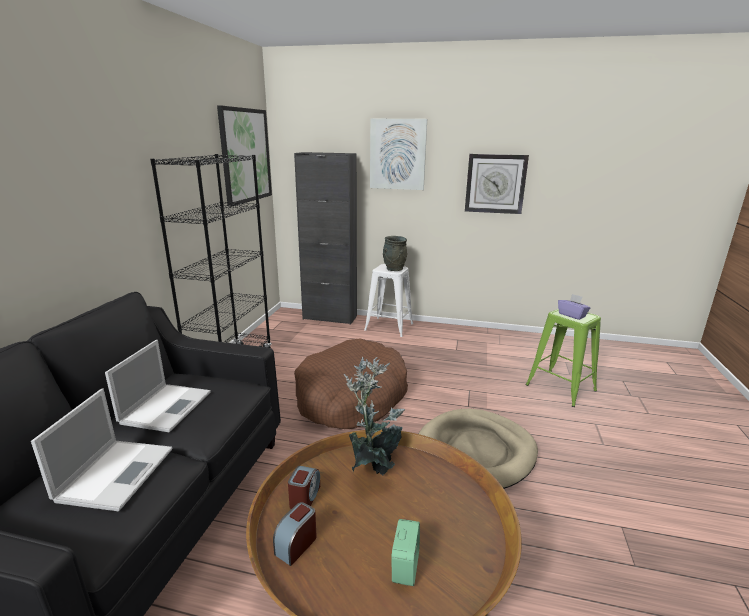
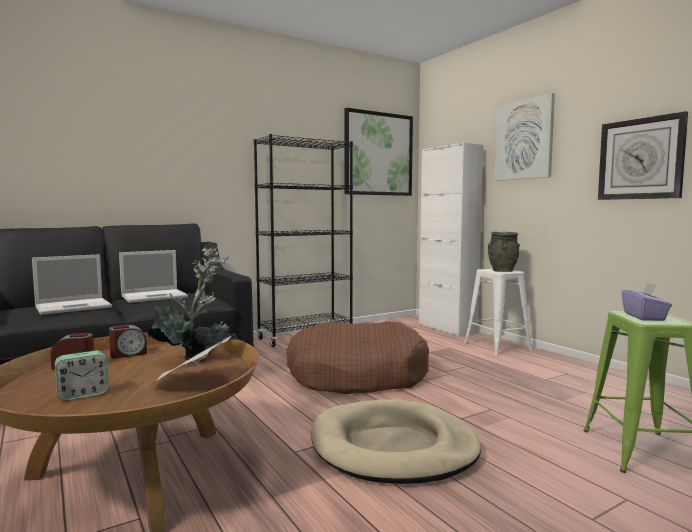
camera: 45 degrees right, 15 degrees down
(330, 317) = (447, 328): black cabinet -> white cabinet
(436, 494) = (191, 382): none -> newspaper

